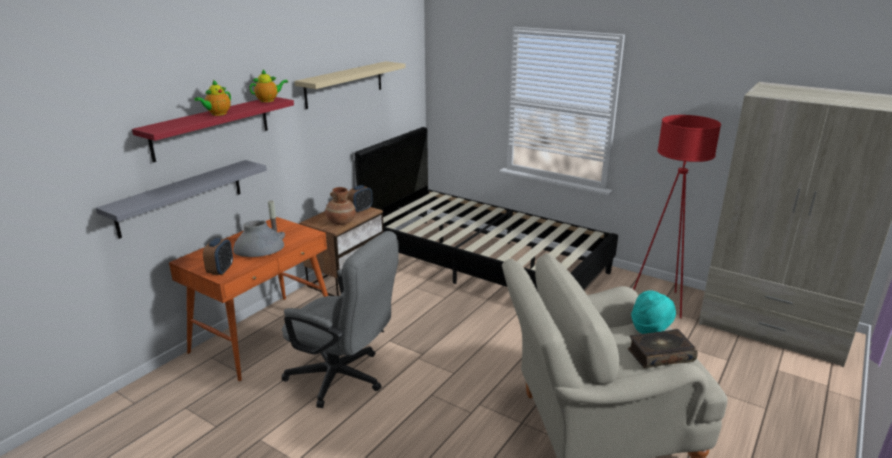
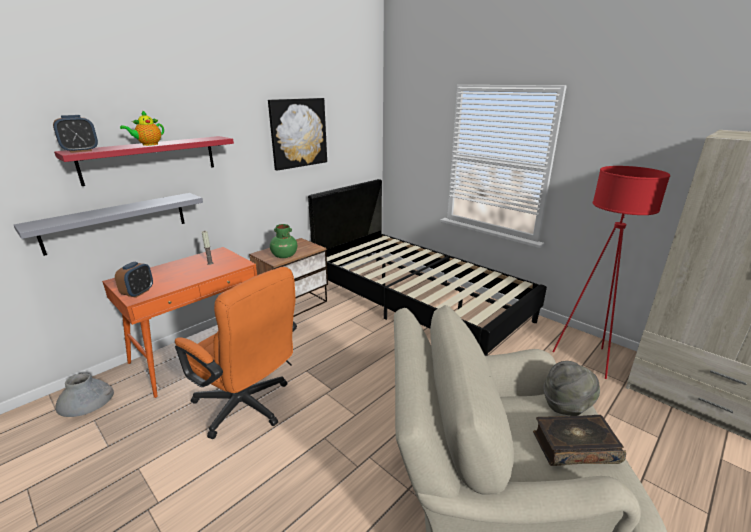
camera: 10 degrees right, 0 degrees up
(259, 248) = (187, 274): grey vase -> grey vase (86, 401)
(269, 100) = (210, 138): teapot -> none
(341, 222) = (284, 256): brown vase -> green vase
(344, 84) = (298, 133): beige shelf -> picture
(344, 379) = (248, 407): grey office chair -> orange office chair
(360, 210) = (307, 246): alarm clock -> alarm clock (80, 151)
(650, 328) = (566, 404): turquoise hat -> grey hat

